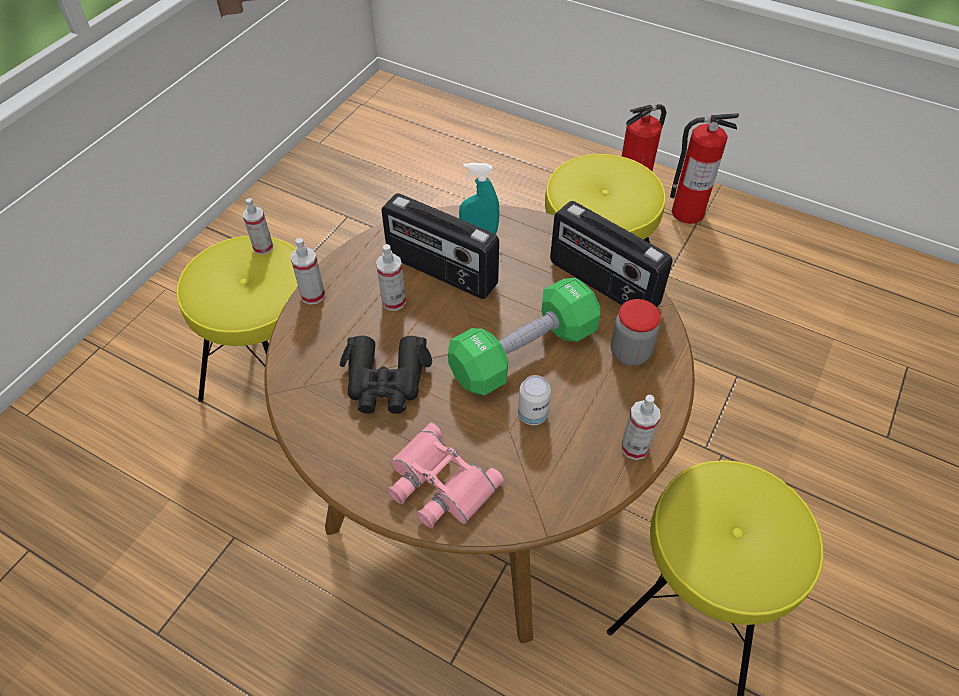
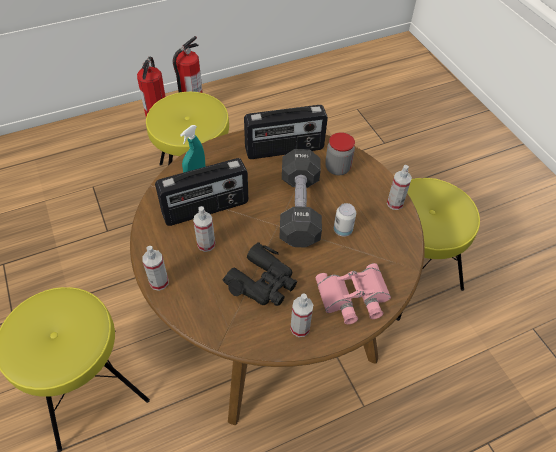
camera: 55 degrees left, 0 degrees up
(263, 247) = (38, 305): spray bottle -> spray bottle (300, 328)
(524, 352) = (299, 209): green dumbbell -> black dumbbell

